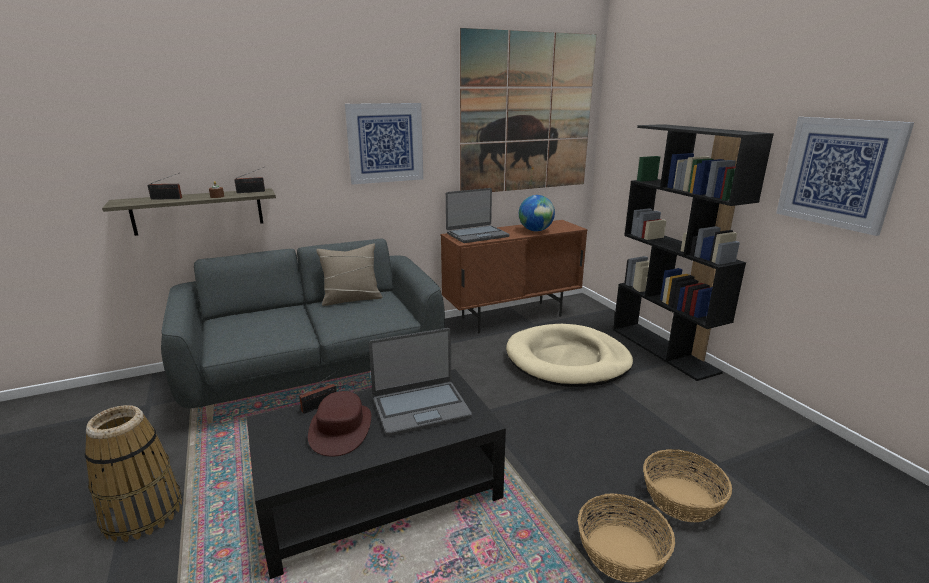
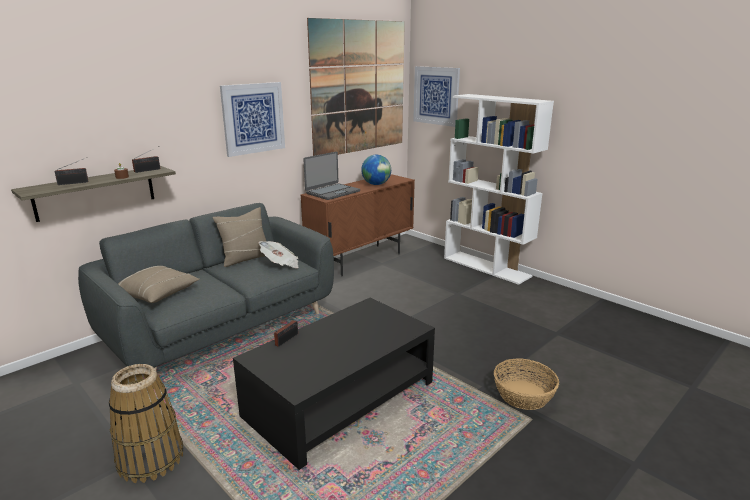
camera: 20 degrees left, 0 degrees up
(234, 326) = (158, 294): none -> beige pillow
(341, 429) = (318, 350): brown hat -> none
(381, 311) = (280, 264): none -> newspaper
(420, 408) = (366, 326): laptop -> none
(567, 360) = (423, 285): beige dog bed -> none
(664, 350) = (487, 267): black bookcase -> white bookcase
(681, 498) = (543, 357): basket -> none
(838, 173) = (598, 127): picture -> picture (436, 96)

